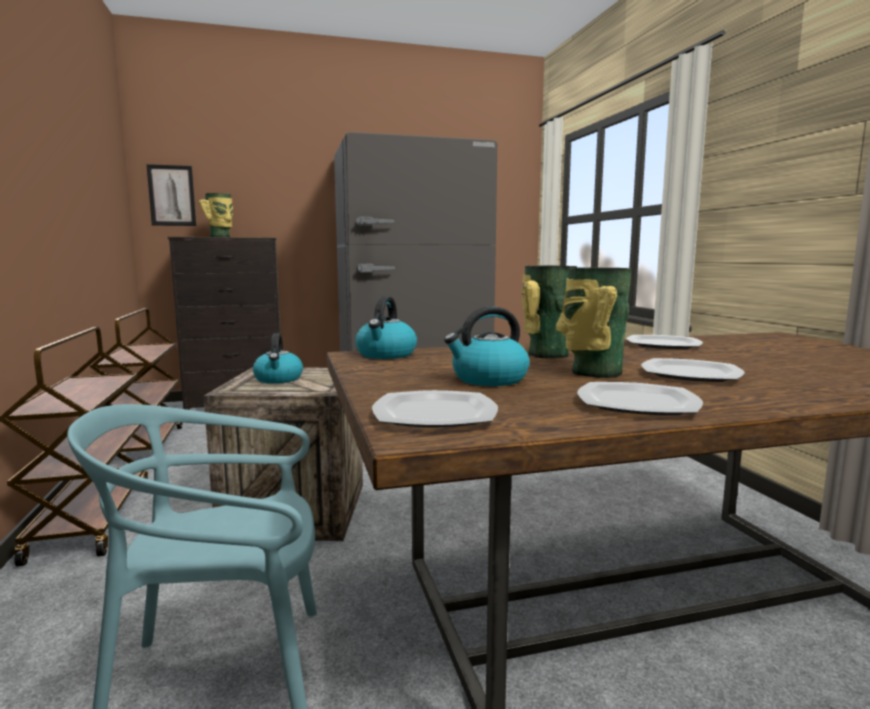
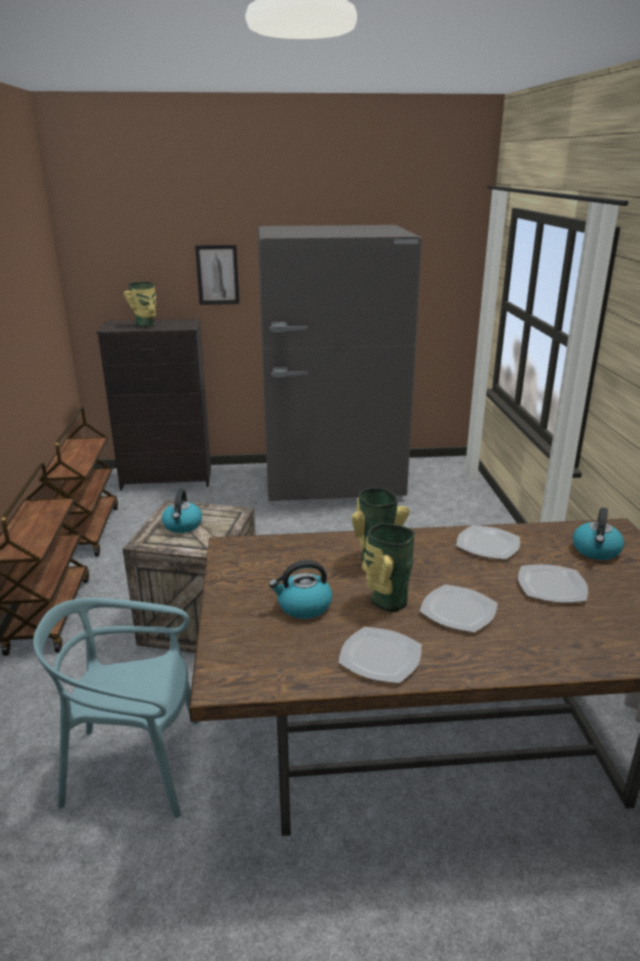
camera: 10 degrees right, 15 degrees up
(172, 195) = (99, 277): picture -> picture (217, 275)
(386, 354) = (250, 548): kettle -> kettle (596, 551)
(436, 413) = (243, 658): plate -> plate (552, 586)

